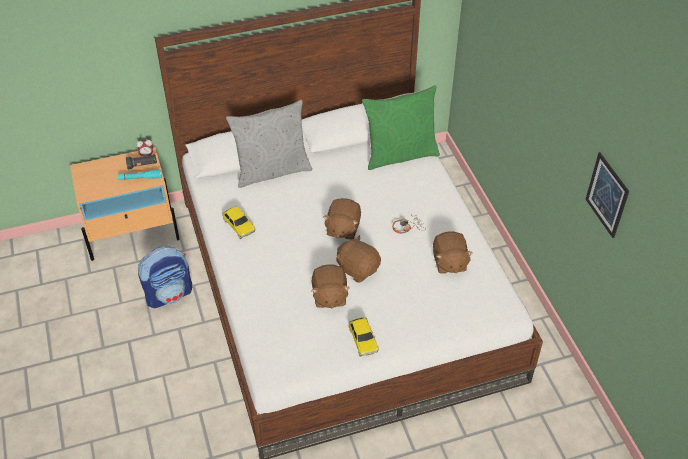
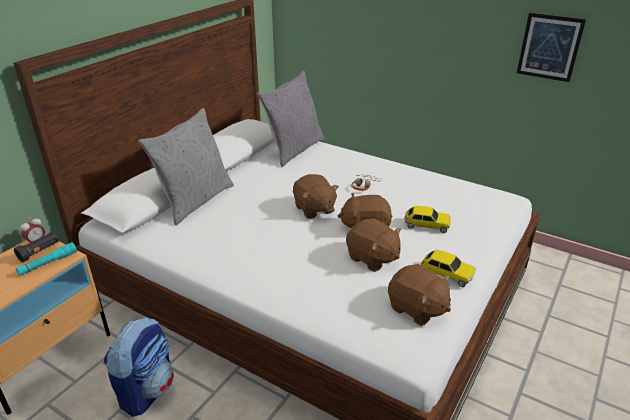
camera: 40 degrees left, 15 degrees down
(239, 226) = (212, 252): toy car -> toy car (426, 225)
(400, 154) = (293, 149): green pillow -> grey pillow
(449, 262) = (425, 191): brown plush toy -> brown plush toy (417, 308)

